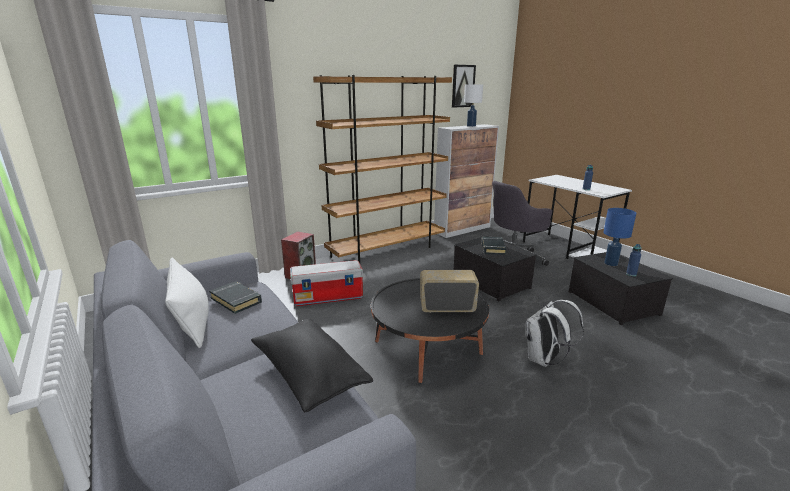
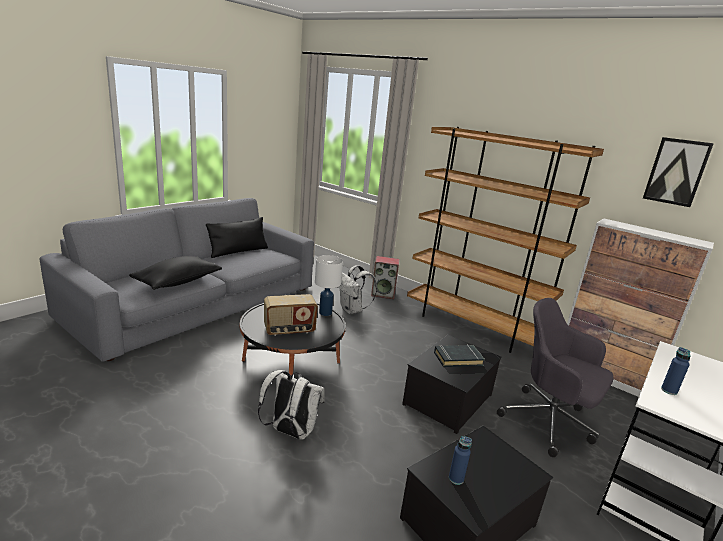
camera: 70 degrees right, 0 degrees up
(191, 322) = (238, 251): white pillow -> black pillow
(236, 300) = (260, 254): black book -> none
(328, 297) = (352, 310): storage box -> white backpack
(447, 308) = (289, 330): radio -> radio turned 90 degrees clockwise
(471, 126) = (660, 233): white table lamp -> white table lamp (325, 313)
(611, 263) = (486, 463): blue table lamp -> none

